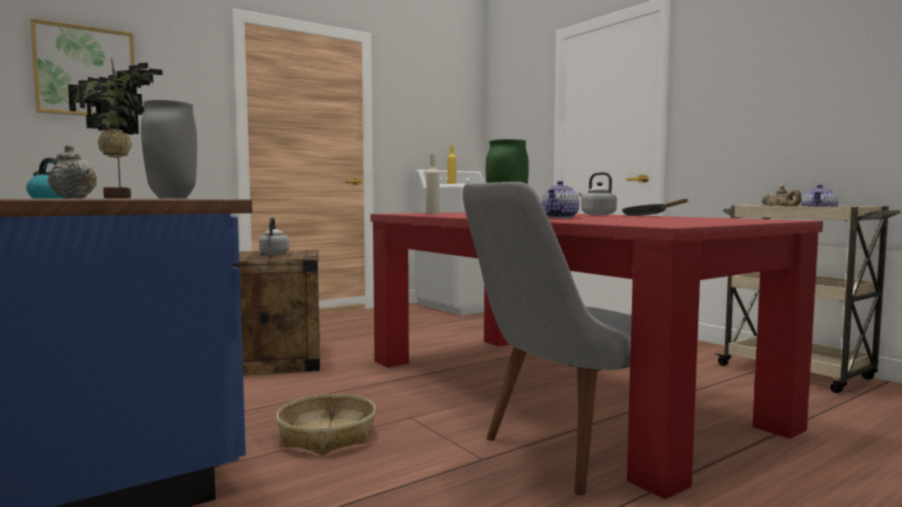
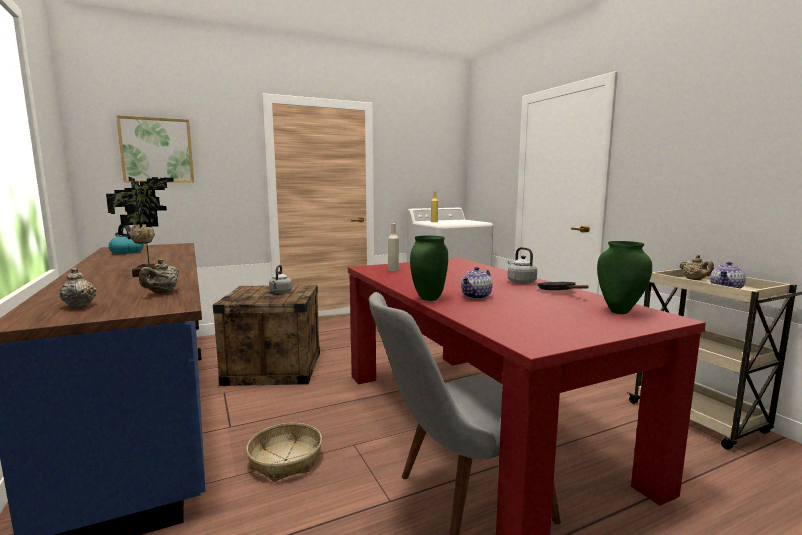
camera: 10 degrees right, 5 degrees up
(173, 198) = (162, 293): grey vase -> beige teapot
(729, 219) = (619, 312): none -> green vase

